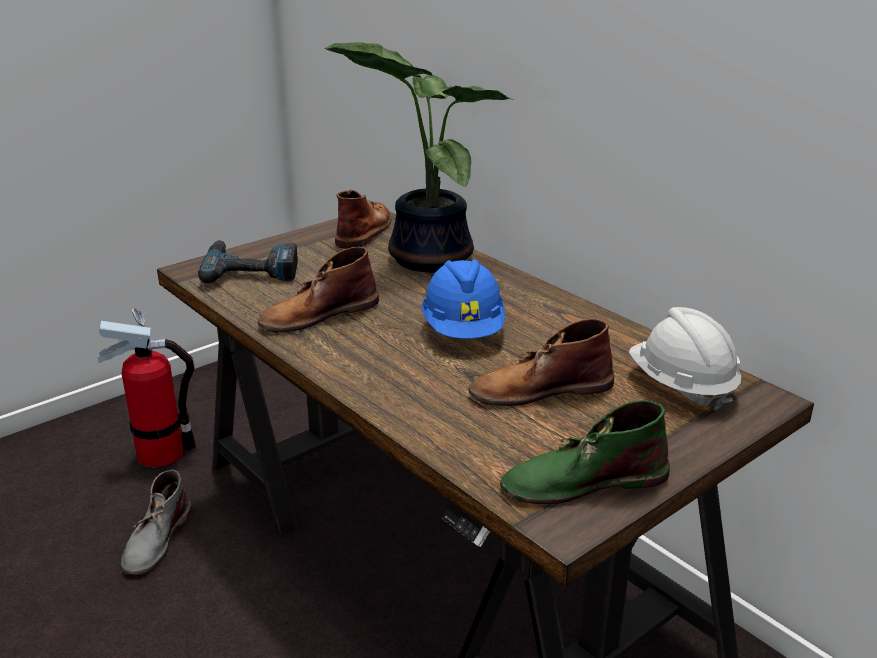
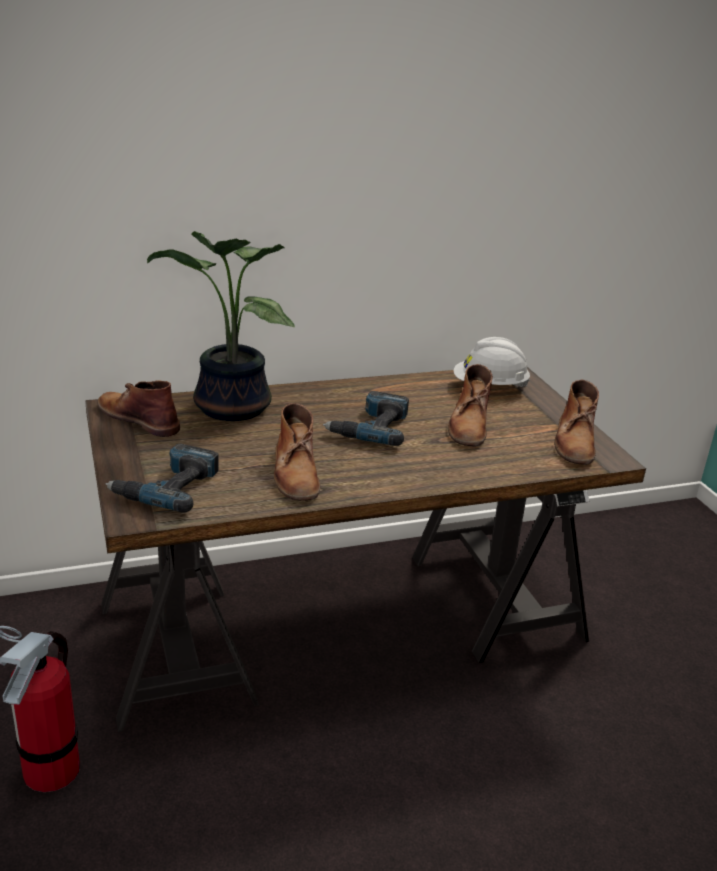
camera: 70 degrees left, 0 degrees up
(156, 540) = (205, 795): grey boot -> none
(463, 330) = (370, 427): blue hard hat -> power drill
(582, 481) = (574, 442): green boot -> brown boot

